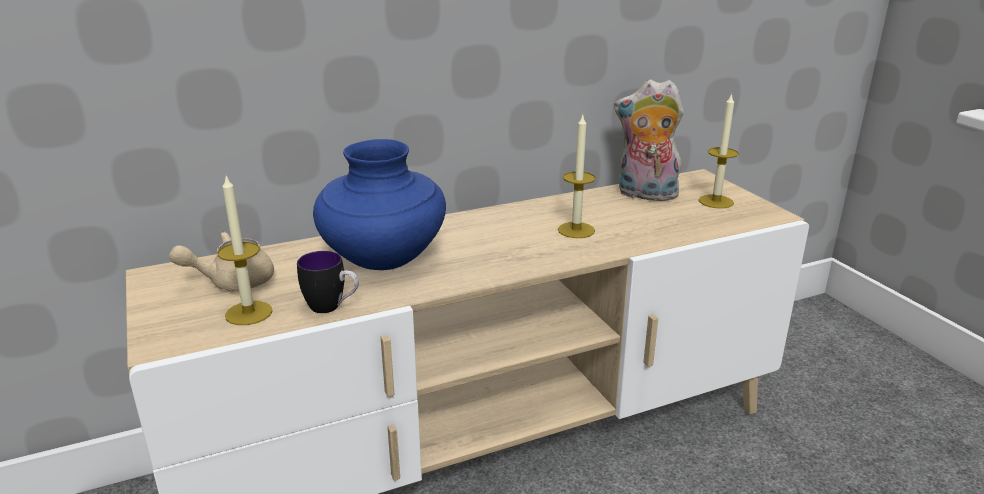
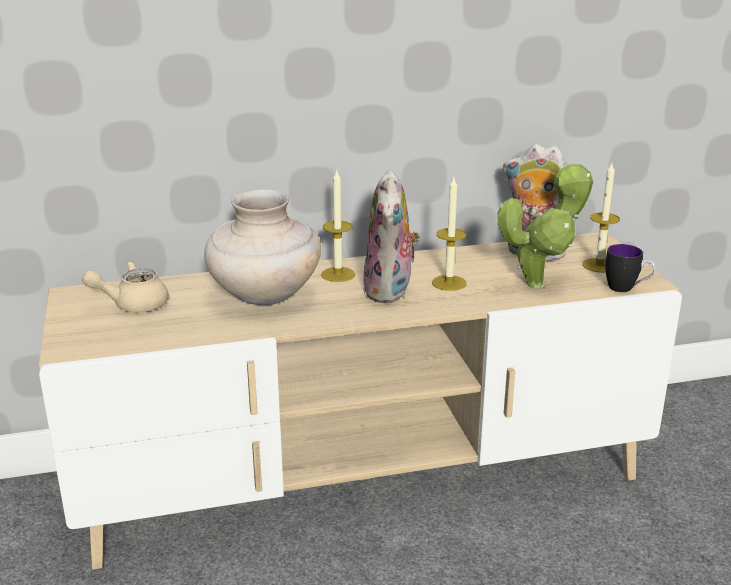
camera: 10 degrees right, 0 degrees up
(248, 313) = (140, 331): candle -> candle (338, 274)
(332, 308) = (209, 333): mug -> mug (627, 289)
(383, 259) = (264, 296): blue vase -> beige vase
(519, 244) = (391, 291): none -> plush toy
(668, 223) = (539, 283): none -> potted plant

